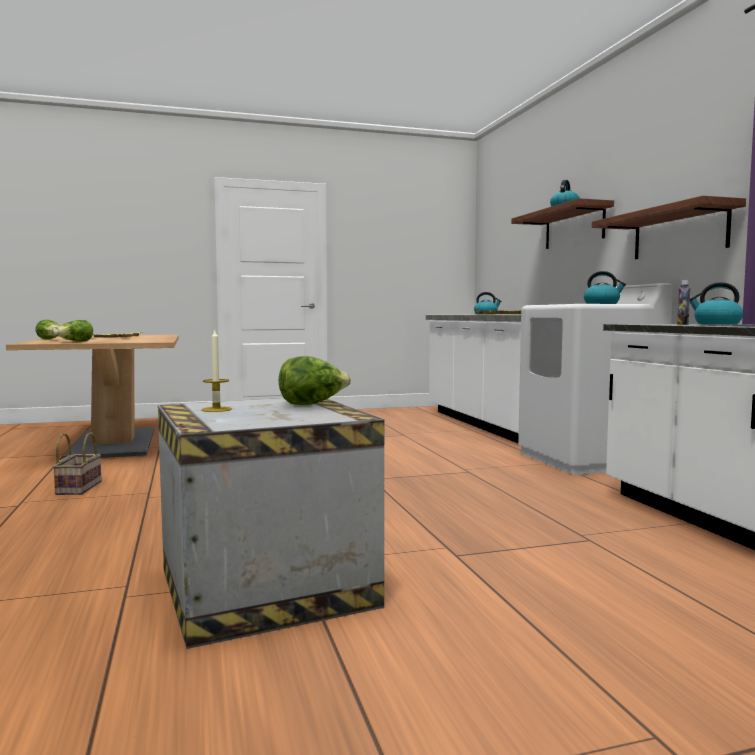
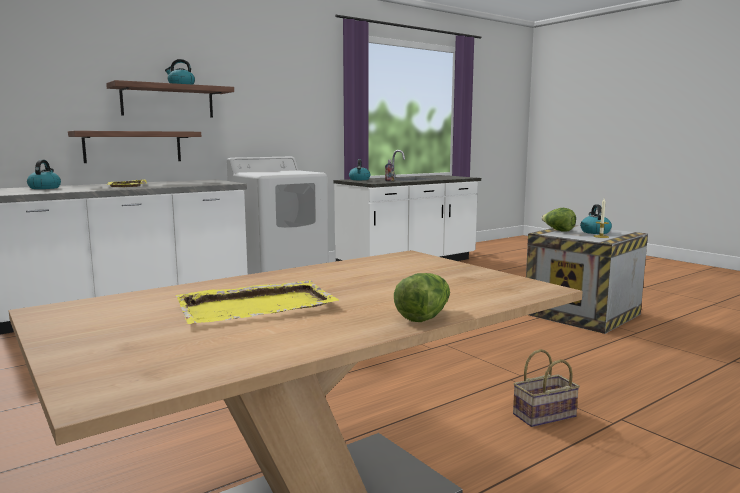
camera: 110 degrees left, 5 degrees up
(74, 342) = (472, 279): lettuce -> none
(602, 304) = (282, 171): kettle -> kettle (595, 232)
(679, 233) = (285, 124): shelf -> shelf (133, 146)

